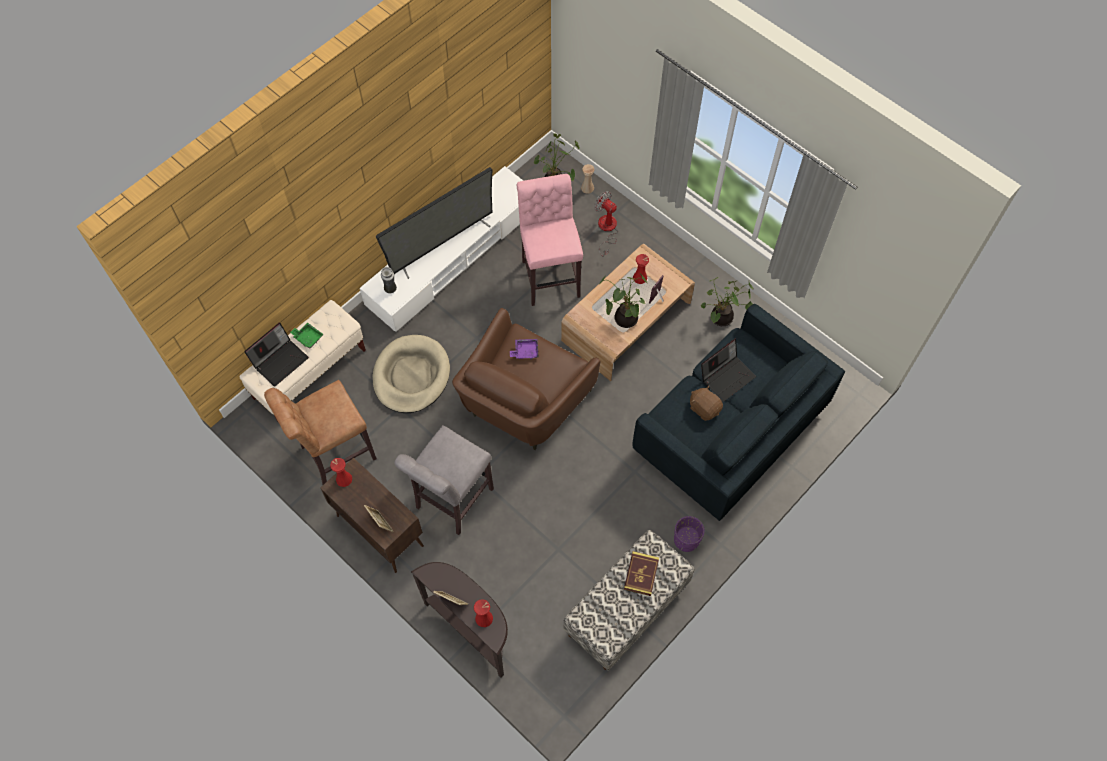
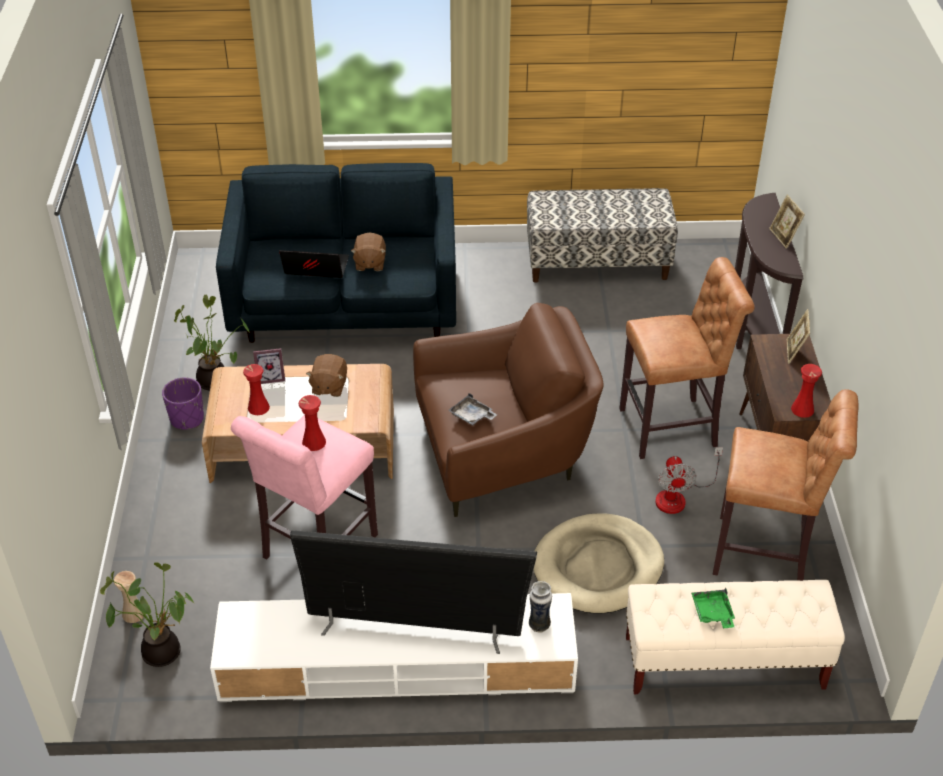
camera: 135 degrees left, 20 degrees down
(280, 360) = (773, 612): laptop -> none
(451, 501) = (673, 427): grey stool -> brown stool
(484, 618) = (764, 214): red vase -> red vase (314, 442)
(525, 351) = (472, 416): purple tray -> grey tray
(607, 229) = (186, 547): fan -> fan (678, 496)
(623, 318) = (328, 386): potted plant -> brown plush toy
(641, 574) = (578, 211): book -> none
(686, 540) = (489, 267): purple planter -> purple planter (187, 419)

